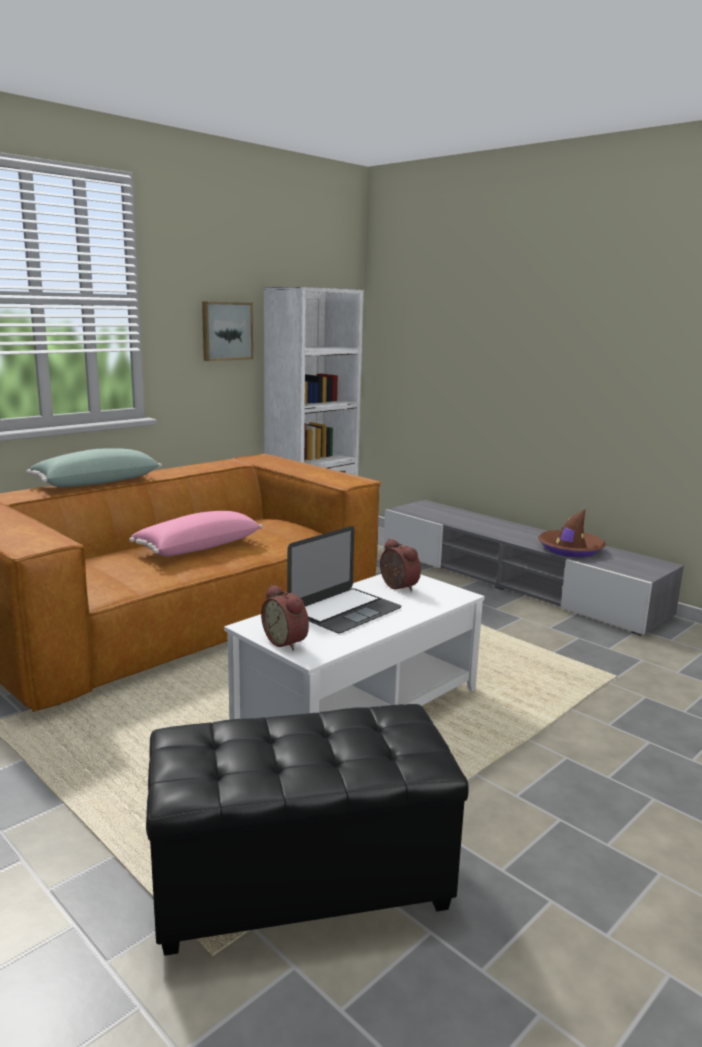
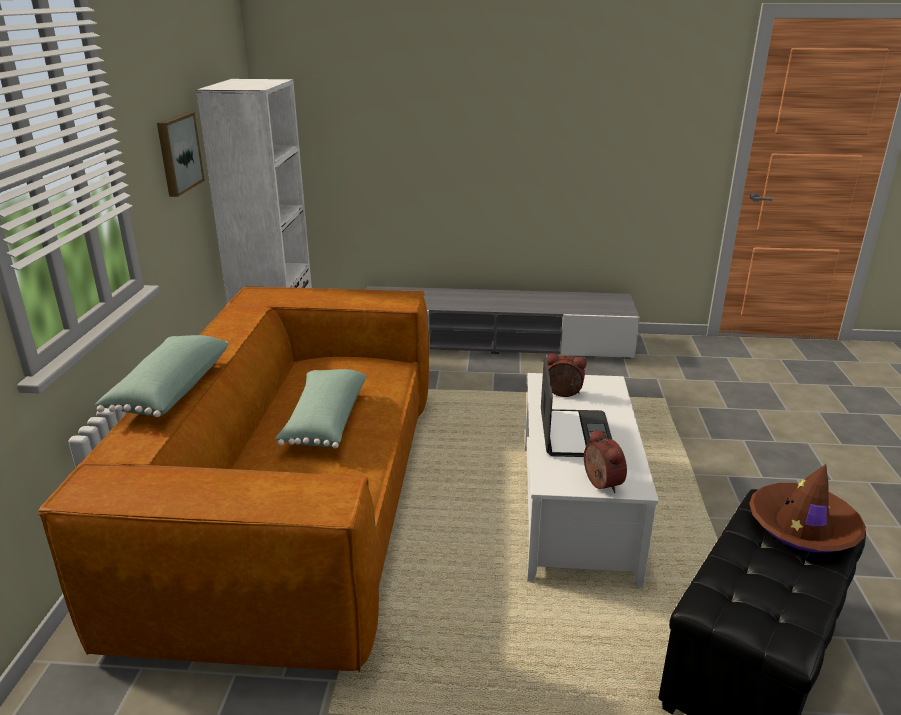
camera: 40 degrees left, 10 degrees up
(197, 547) = (324, 421): pink pillow -> green pillow
(287, 641) = (599, 483): alarm clock -> alarm clock turned 120 degrees counterclockwise
(570, 549) = (551, 304): brown hat -> brown hat (803, 527)

